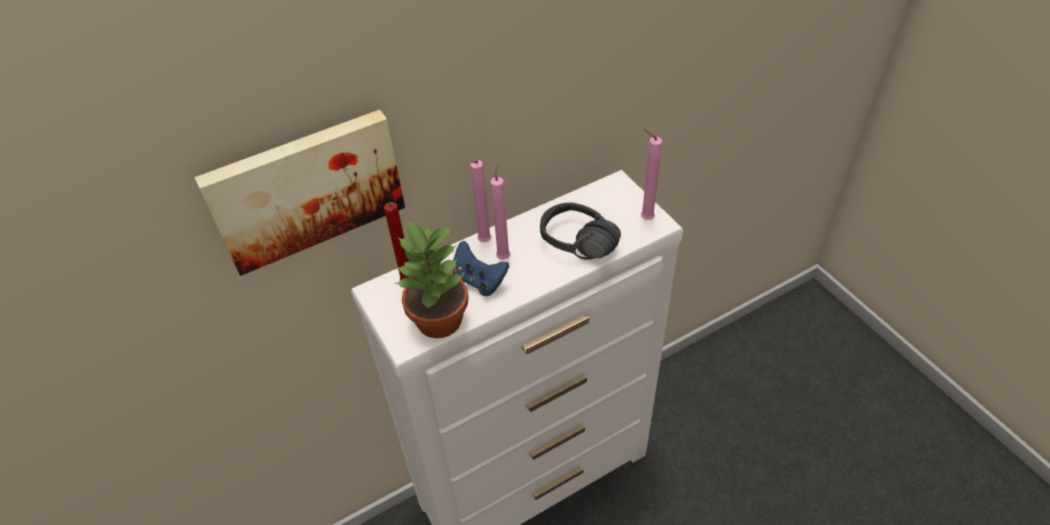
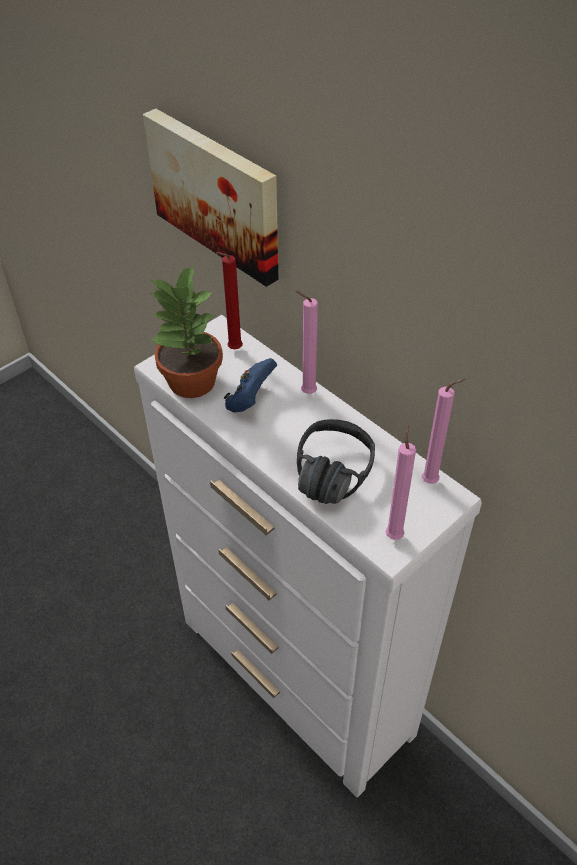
camera: 75 degrees right, 0 degrees up
(504, 256) = (290, 412): pink candle -> pink candle (432, 481)

